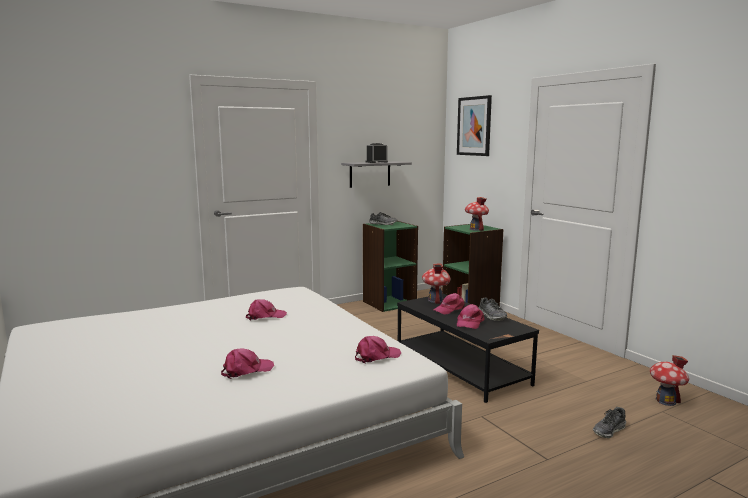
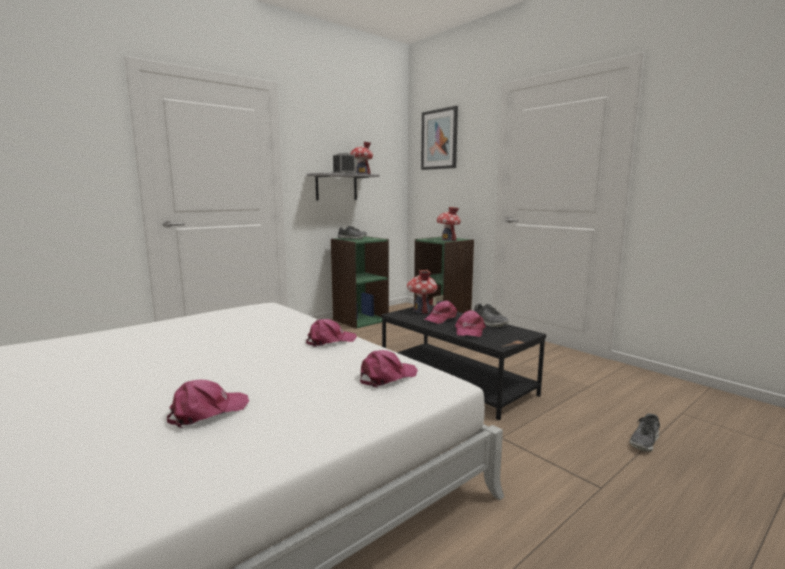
camera: 10 degrees left, 0 degrees up
(265, 316) = (231, 336): pink cap -> pink cap (330, 340)
(665, 401) = (677, 401): toy house -> toy house (361, 174)

